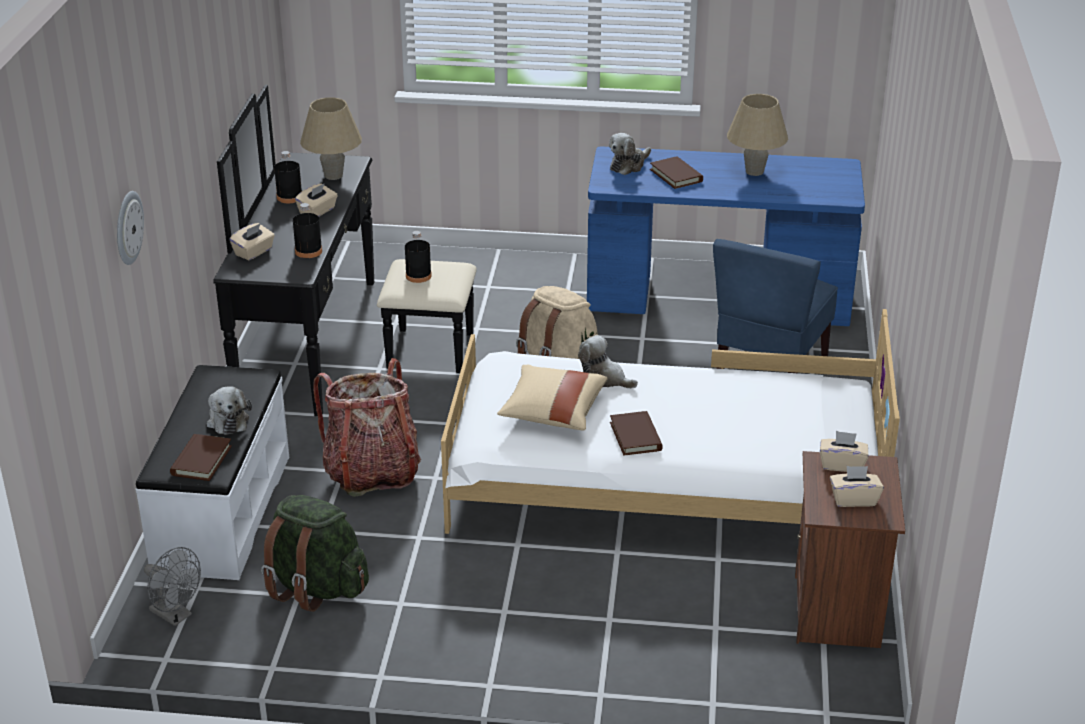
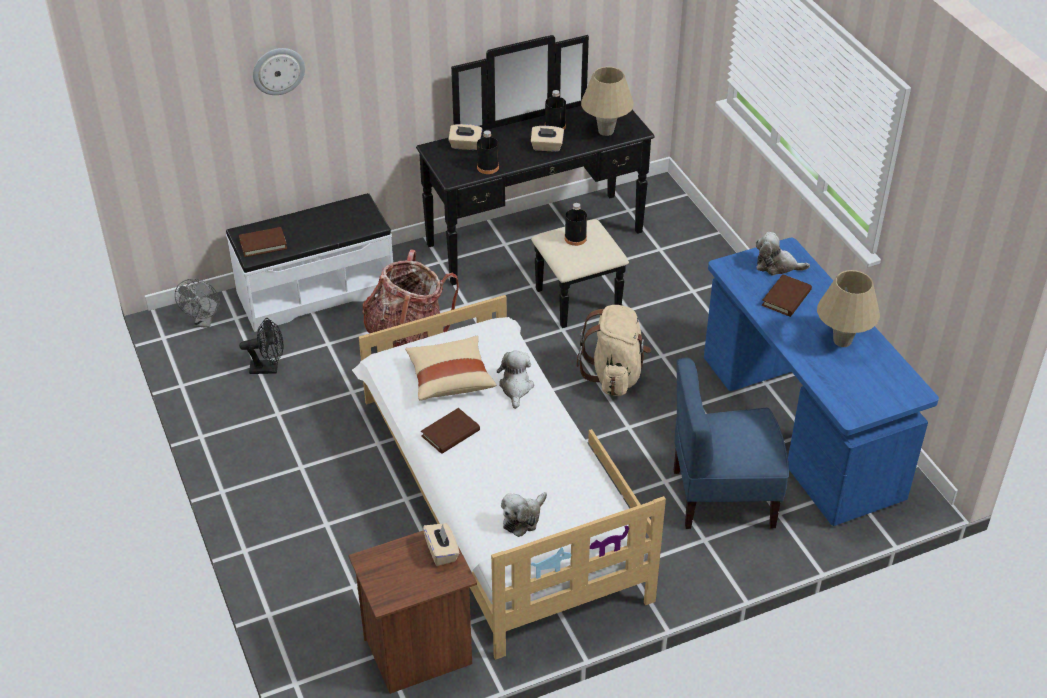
camera: 60 degrees right, 10 degrees up
(227, 420) = (315, 234): plush toy -> plush toy (523, 518)
(316, 587) = (269, 368): green backpack -> black fan
(854, 499) = (398, 573): beige tissue box -> none

